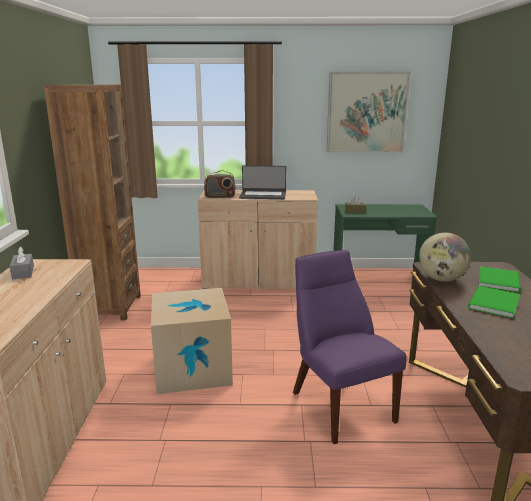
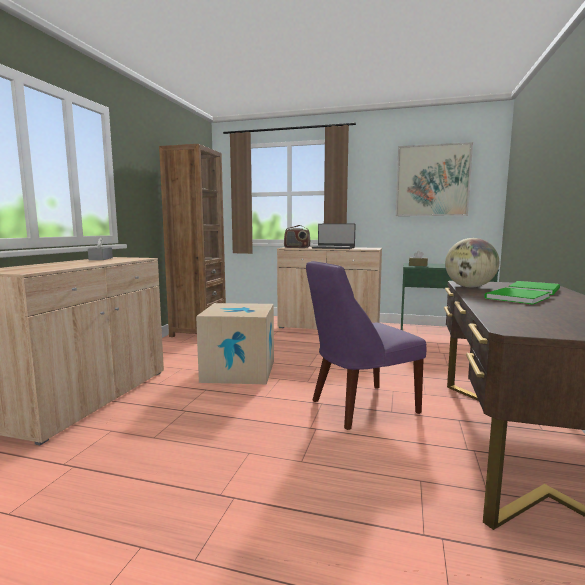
camera: 15 degrees right, 10 degrees down
(339, 404) = (359, 407): purple chair -> purple chair turned 105 degrees counterclockwise

